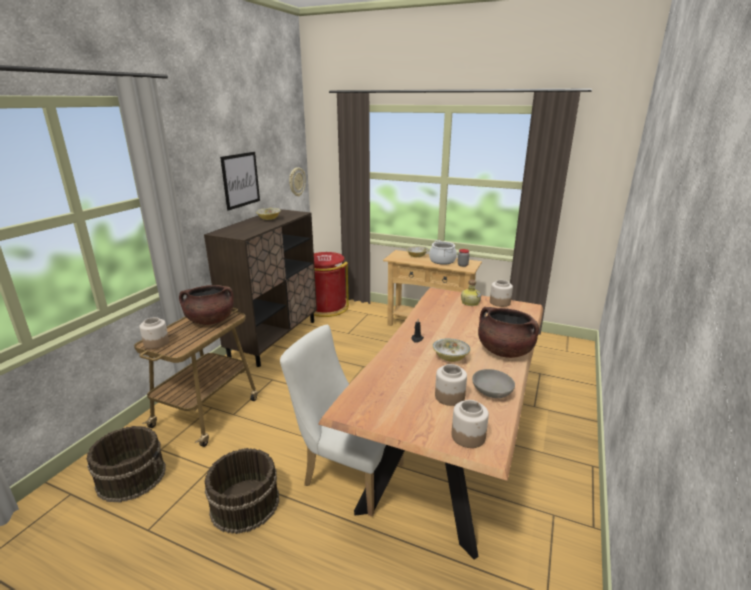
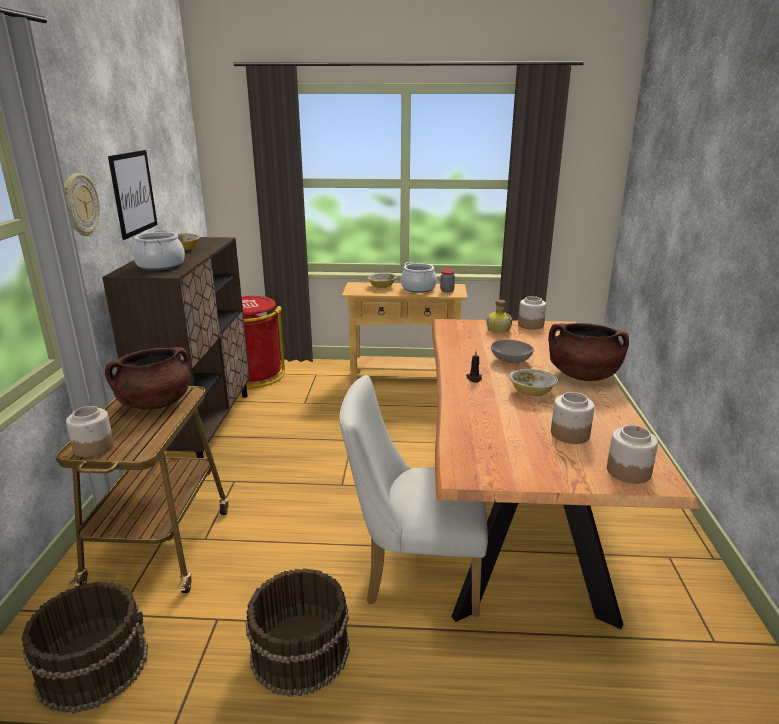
camera: 20 degrees left, 0 degrees up
(243, 230) = (160, 266): none -> cooking pot
(296, 182) = (192, 197): wall clock -> wall clock (79, 205)
(492, 392) = (610, 420): grey bowl -> grey bowl (510, 360)

